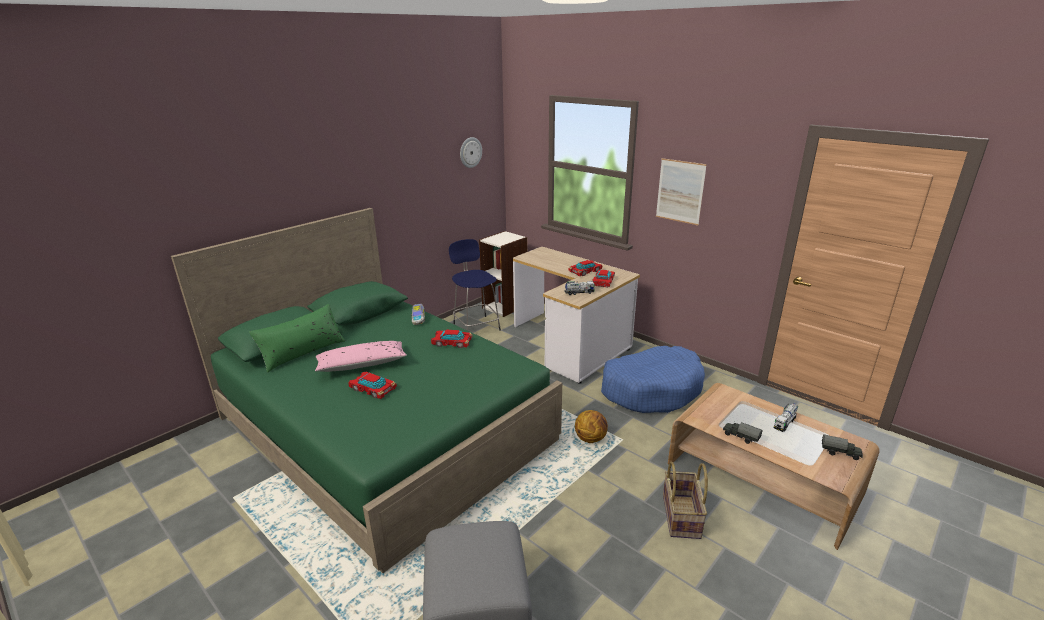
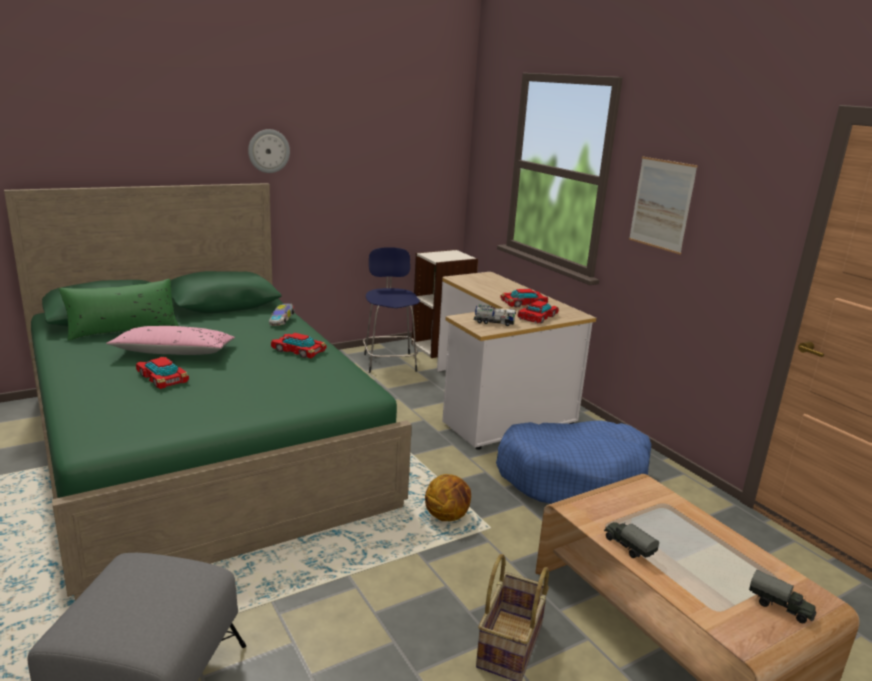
camera: 15 degrees right, 5 degrees down
(470, 152) = (419, 140): wall clock -> wall clock (268, 151)
(784, 423) = (713, 545): toy truck -> none

